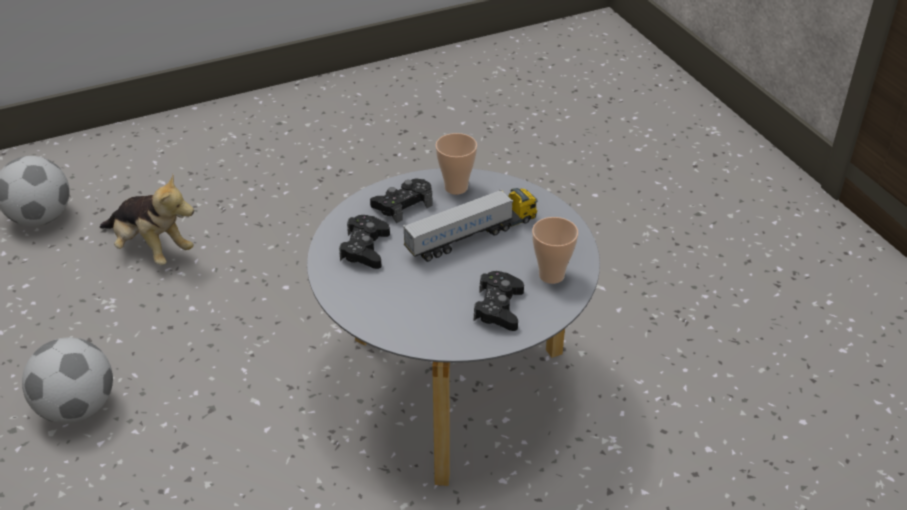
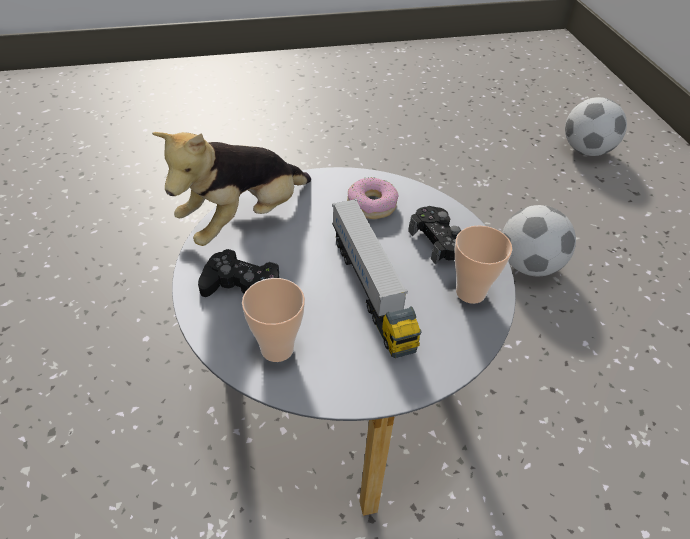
camera: 100 degrees right, 5 degrees up
(77, 408) = (375, 168): football -> football (529, 265)
(151, 249) = (549, 205): plush toy -> plush toy (244, 219)
(365, 248) = (371, 205): black game controller -> donut

